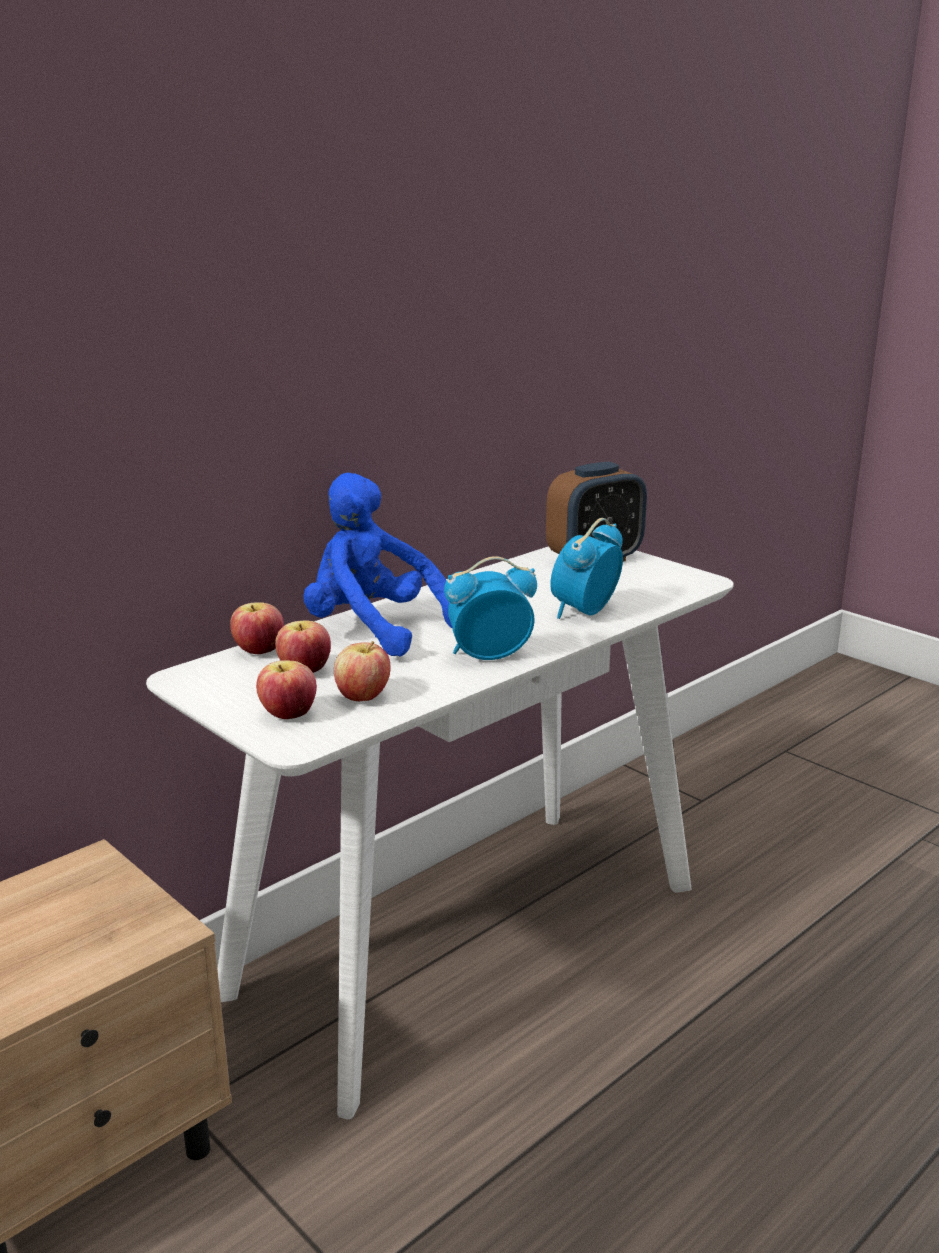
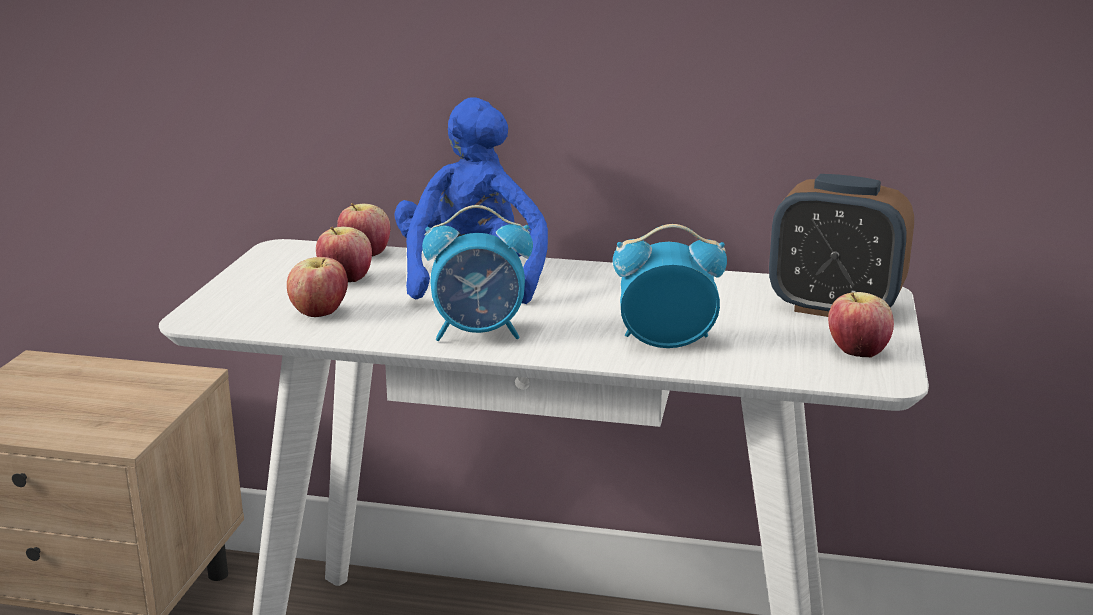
camera: 55 degrees right, 0 degrees up
(288, 715) = (251, 300): apple -> apple (857, 353)
(488, 656) = (479, 333): alarm clock -> alarm clock turned 135 degrees clockwise

